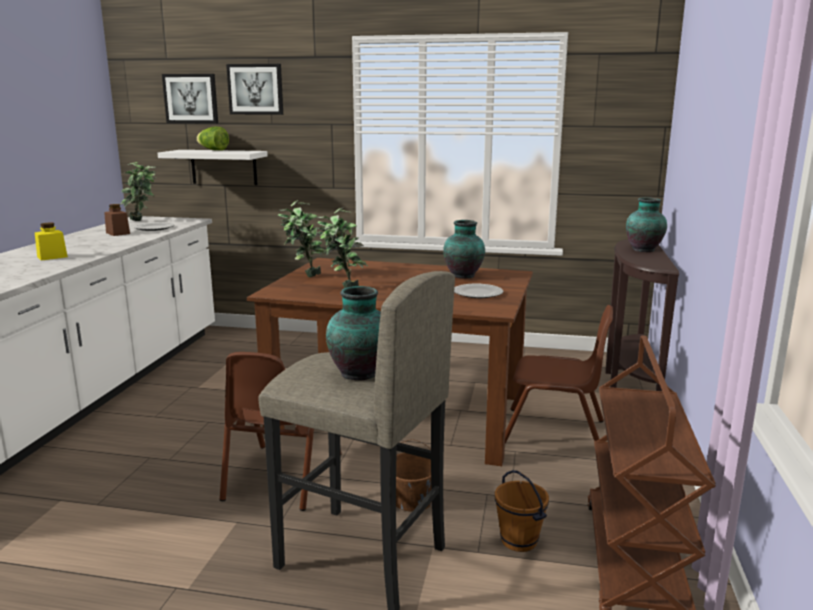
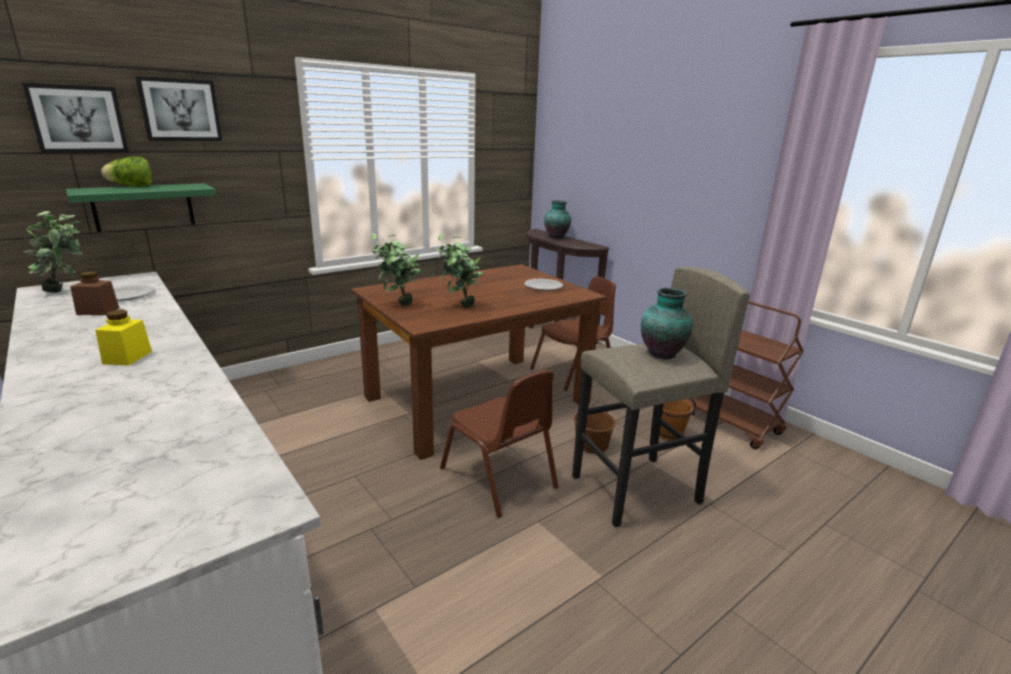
camera: 50 degrees left, 5 degrees up
(224, 167) = (143, 207): white shelf -> green shelf
(464, 276) = (498, 276): vase -> none

